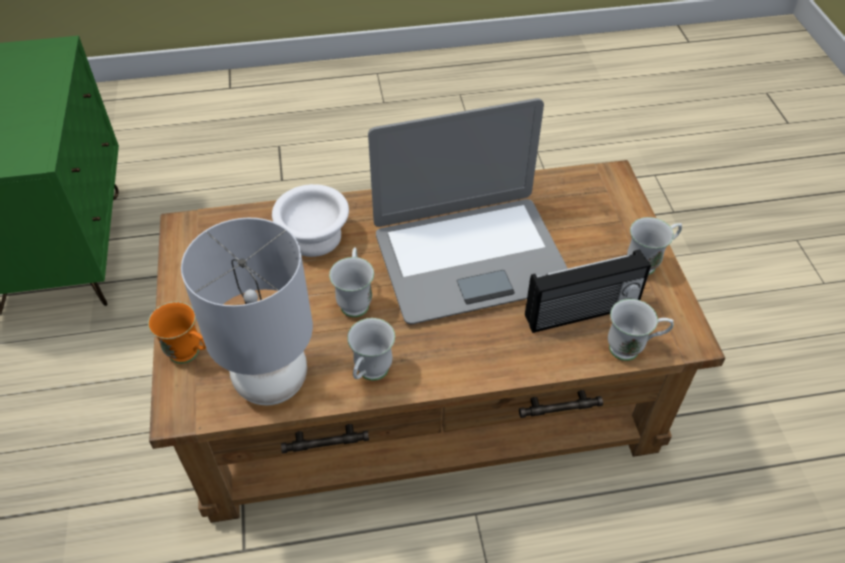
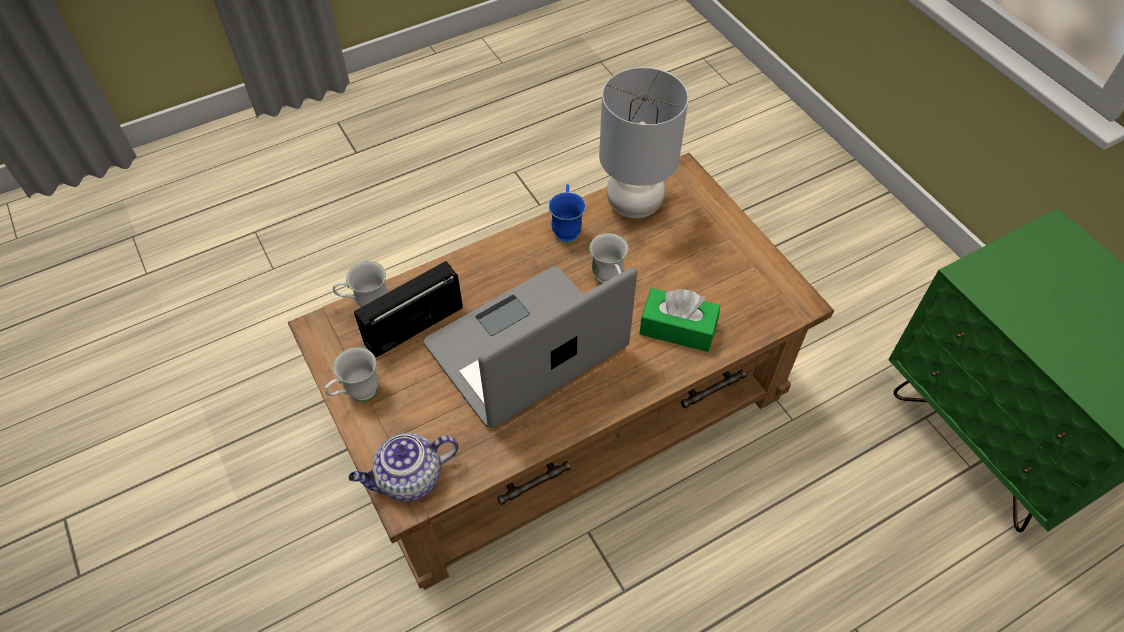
camera: 160 degrees right, 5 degrees up
(190, 355) = (705, 205): orange mug -> none
(316, 237) = (677, 328): white bowl -> green tissue box
(370, 375) = (567, 229): white mug -> blue mug
(607, 189) = (409, 479): none -> teapot

